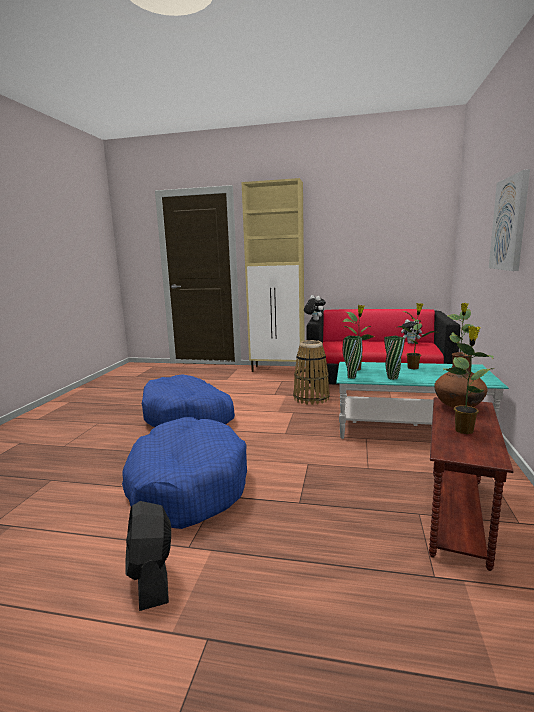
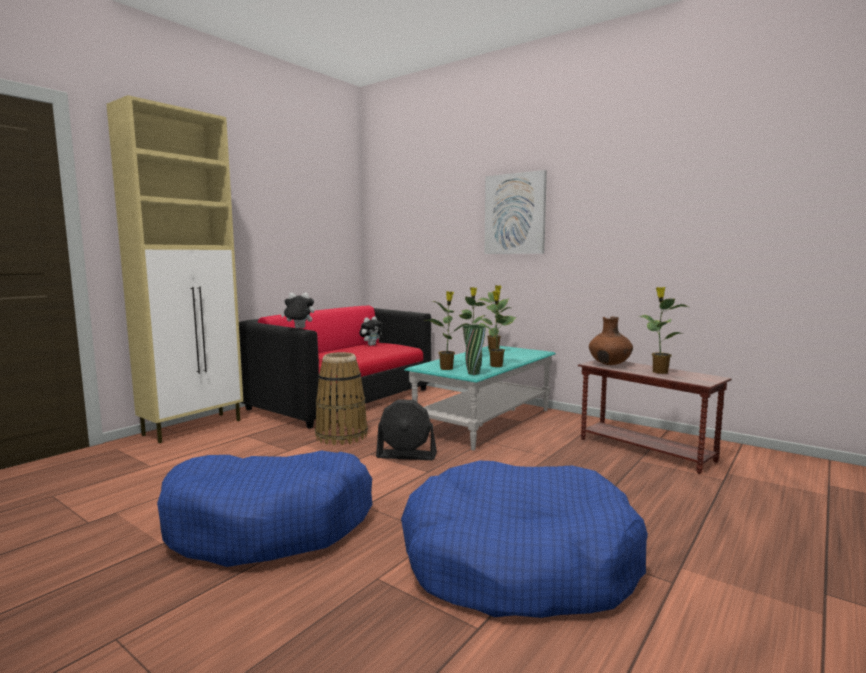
camera: 65 degrees left, 5 degrees down
(151, 577) = (735, 618): black fan -> black fan (407, 455)
(392, 378) = (496, 366): green vase -> potted plant

